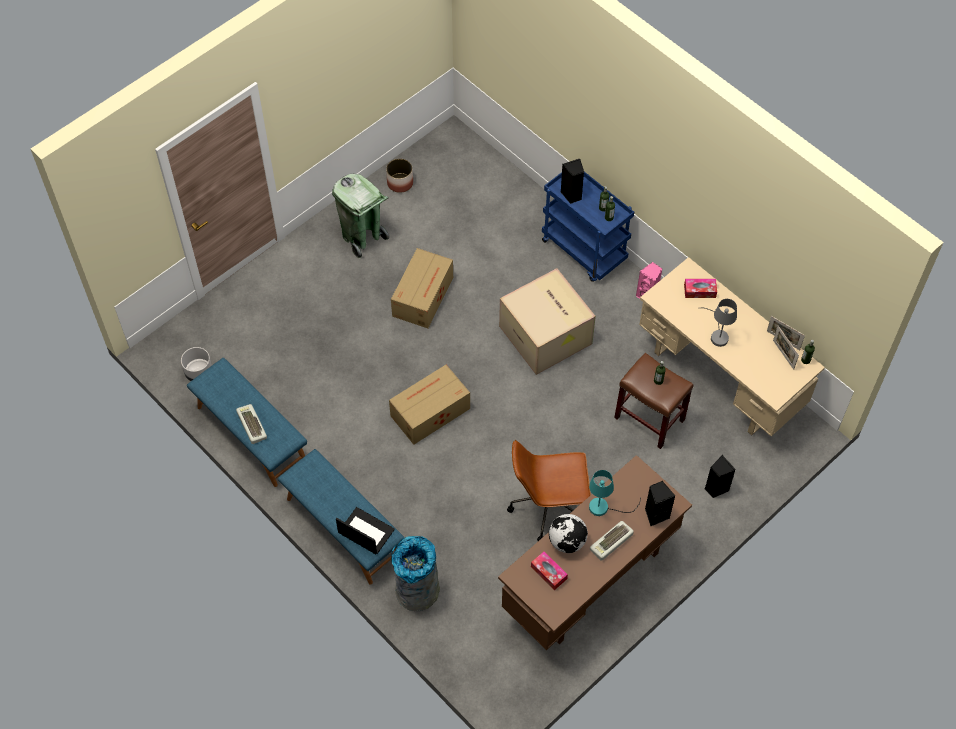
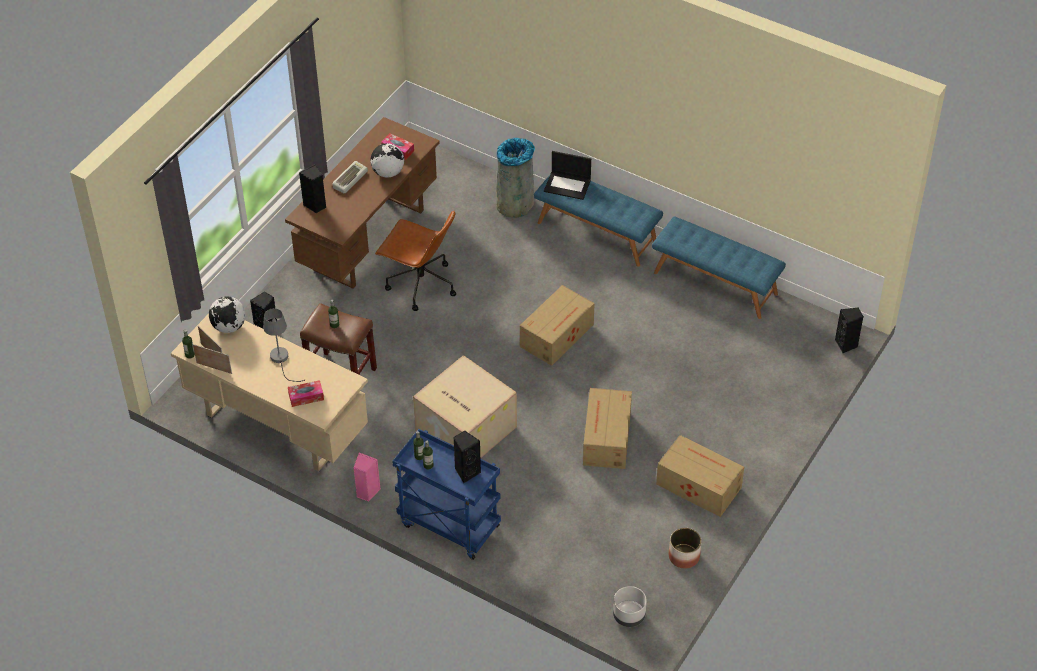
camera: 165 degrees right, 10 degrees down
(164, 336) = (846, 345): none -> black speaker
(199, 373) = (793, 321): grey planter -> grey planter (628, 616)
(250, 425) = (706, 238): keyboard -> none
(362, 237) = (698, 485): green trash can -> cardboard box
(548, 507) = (420, 284): brown office chair -> brown office chair turned 45 degrees clockwise
(604, 507) = (361, 201): turquoise table lamp -> none
(765, 382) = (229, 327): none -> globe

